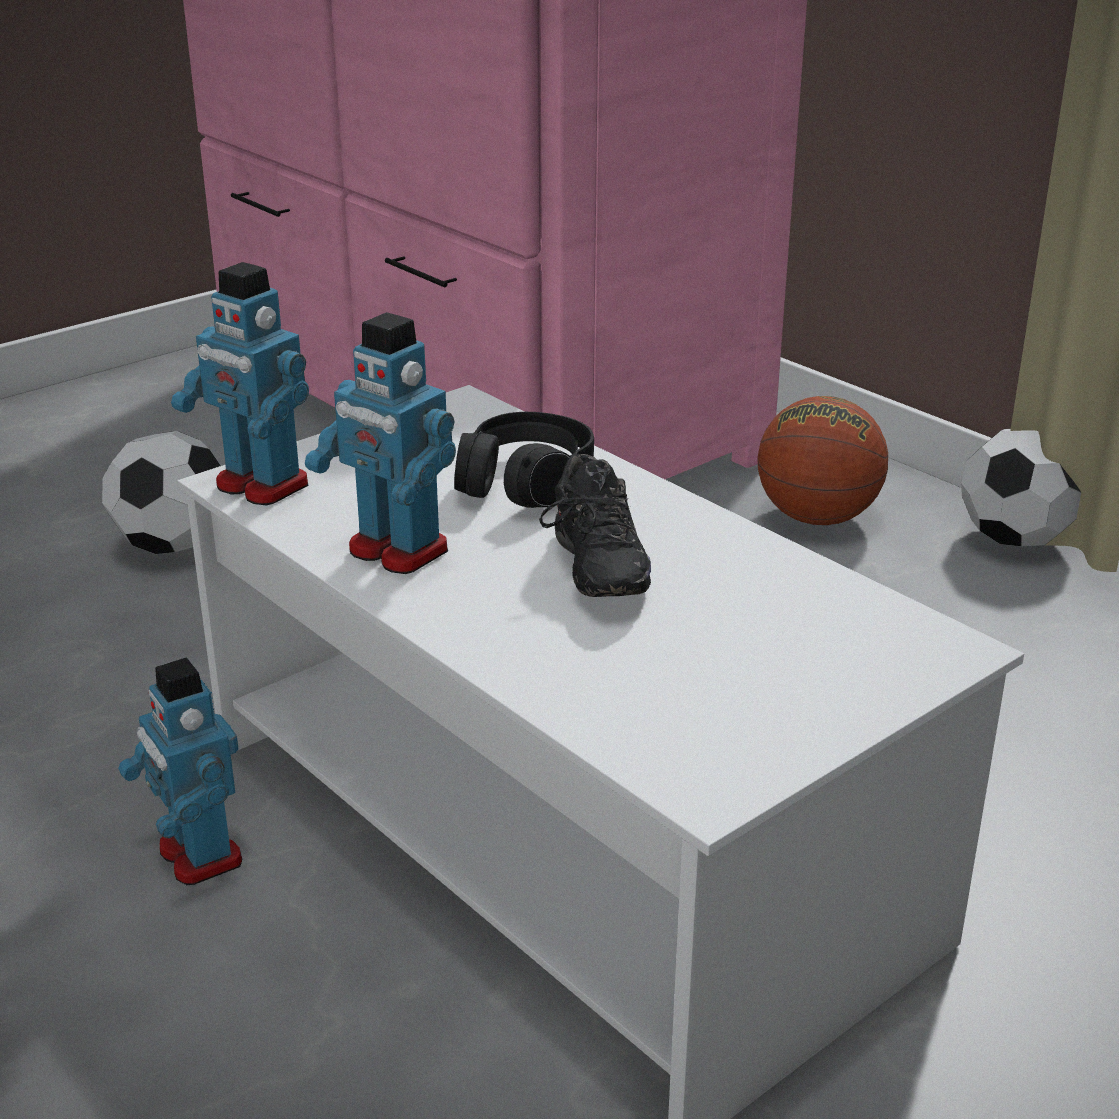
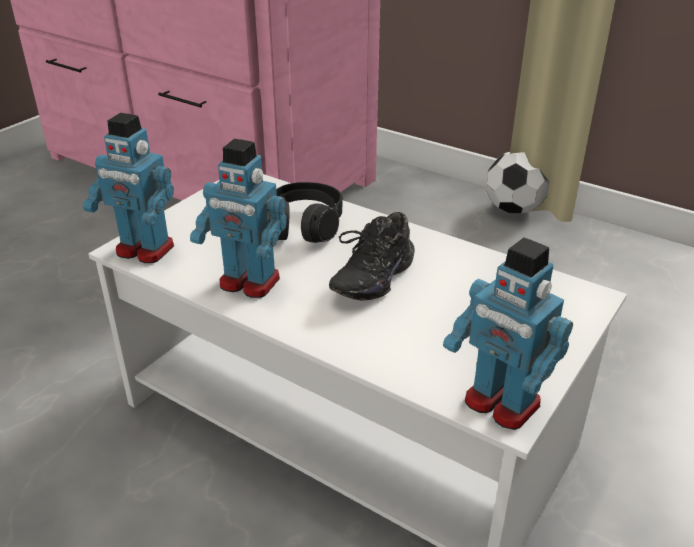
camera: 15 degrees left, 5 degrees up
(173, 546) = (55, 277): football -> none
(198, 856) = (139, 478): toy robot -> toy robot (500, 404)
(591, 570) = (370, 278): black shoe -> black shoe turned 60 degrees clockwise
(817, 518) = (411, 210): basketball -> none

